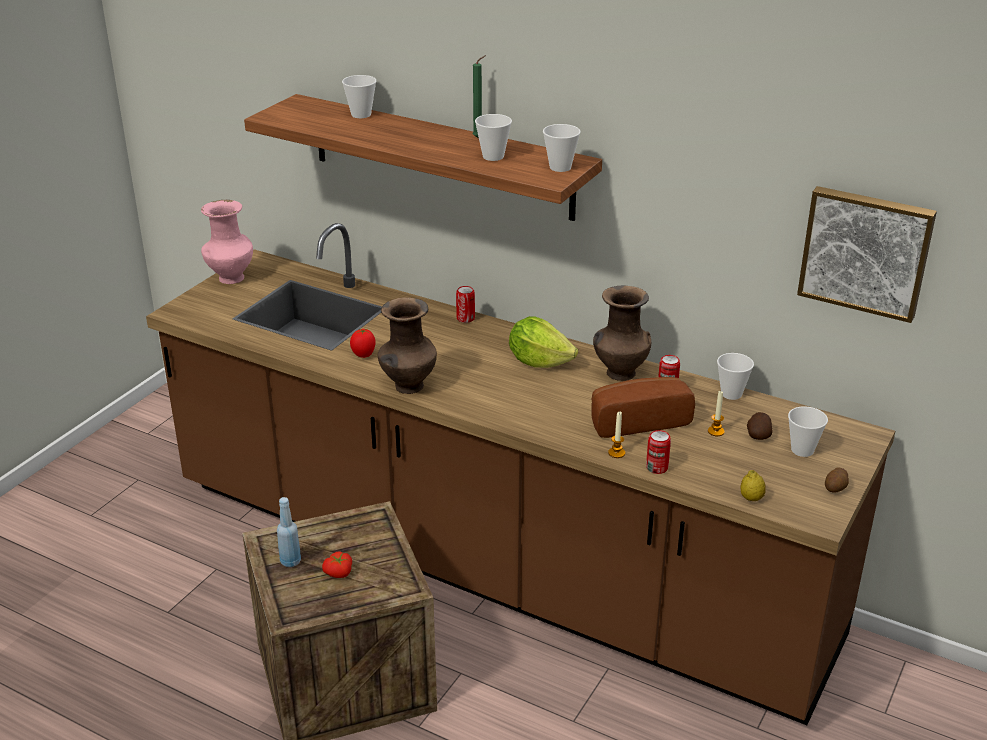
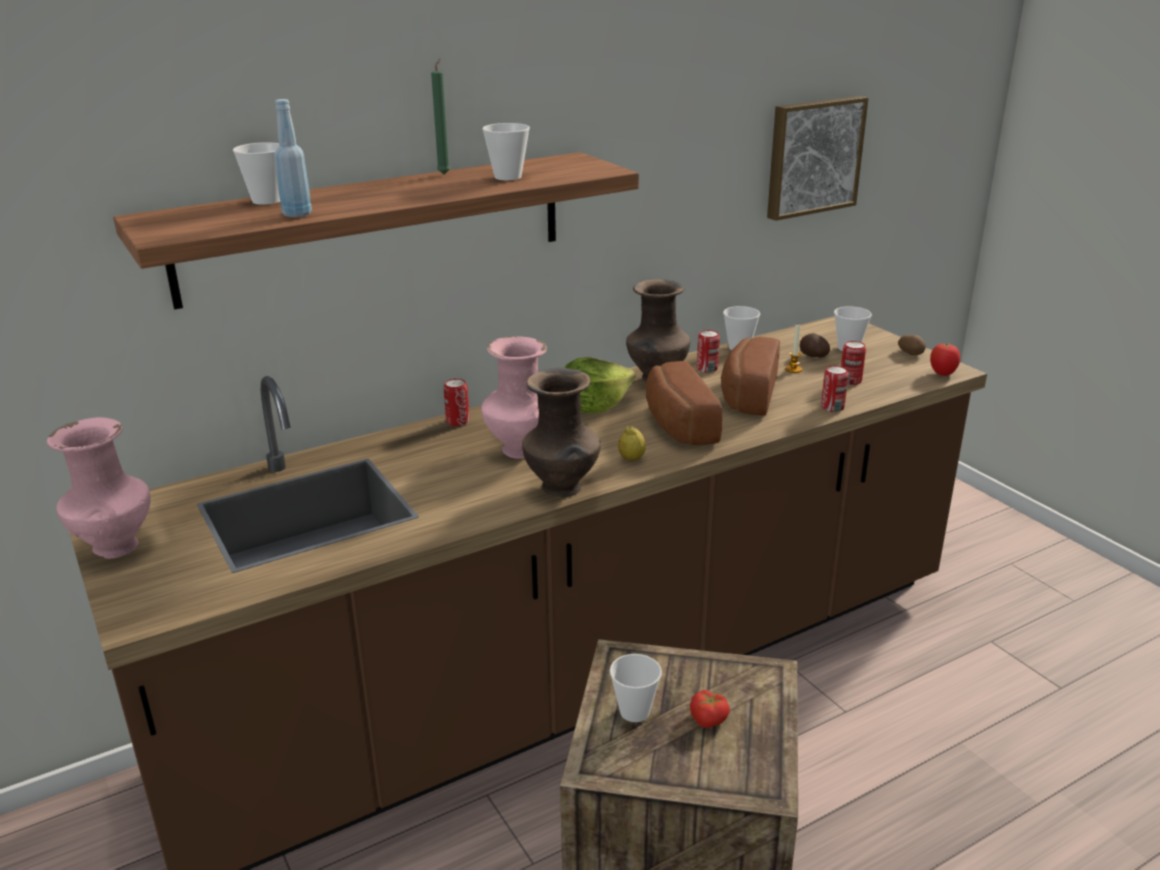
camera: 60 degrees left, 5 degrees down
(290, 561) = (657, 755): blue bottle -> blue bottle (297, 214)
(364, 355) = (459, 498): tomato -> tomato (942, 374)
(447, 354) = (519, 449): none -> pink vase
(547, 403) = (676, 425): none -> bread
(560, 167) = (579, 164): cup -> cup (634, 712)
(616, 453) = (794, 417): candle -> none
(725, 466) = (850, 381): none -> can
(751, 498) = (906, 385): lemon -> lemon (631, 459)

